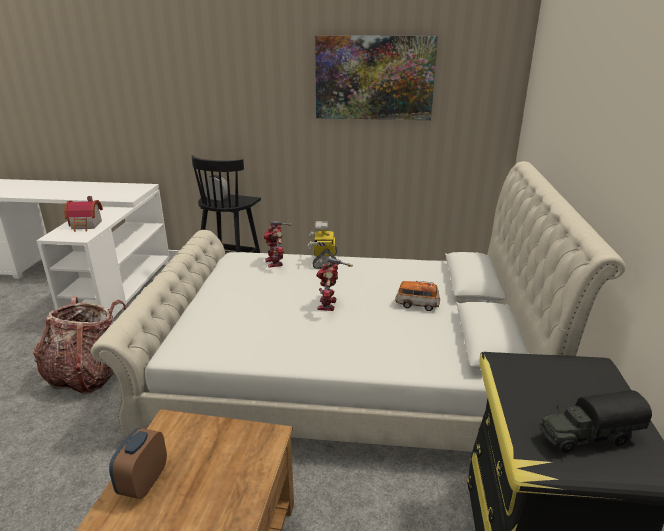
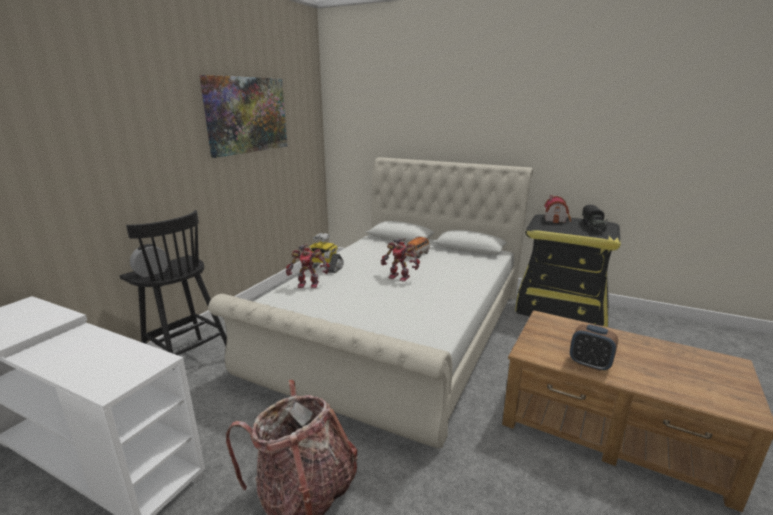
camera: 70 degrees left, 5 degrees down
(87, 225) = (107, 359): toy house -> toy house (556, 219)

